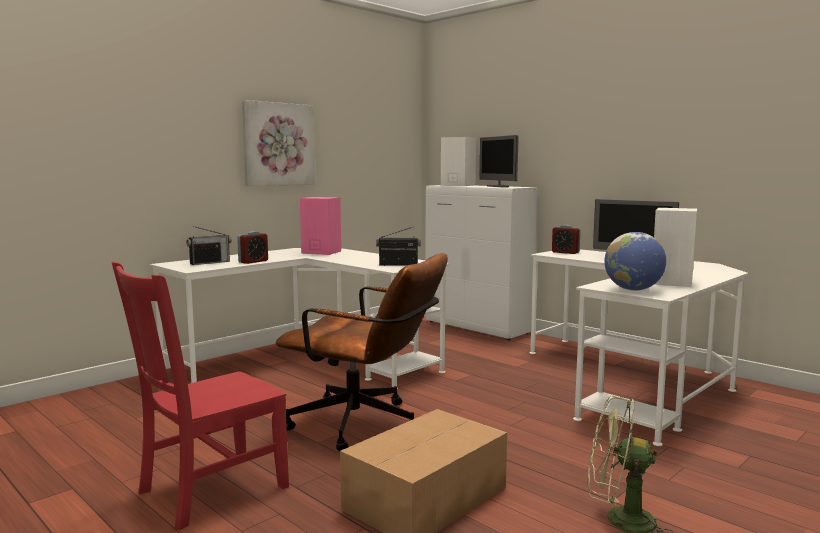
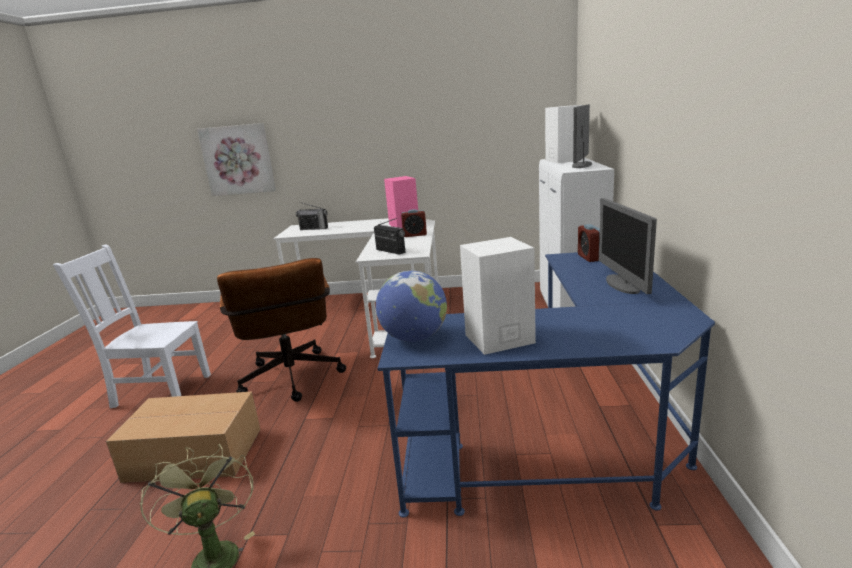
camera: 50 degrees right, 10 degrees up
(208, 491) = (159, 390): red chair -> white chair
(253, 261) = (335, 231): alarm clock -> alarm clock (415, 235)
(278, 144) = (392, 129): picture -> picture (238, 160)
(634, 381) = (567, 435): white desk -> blue desk

